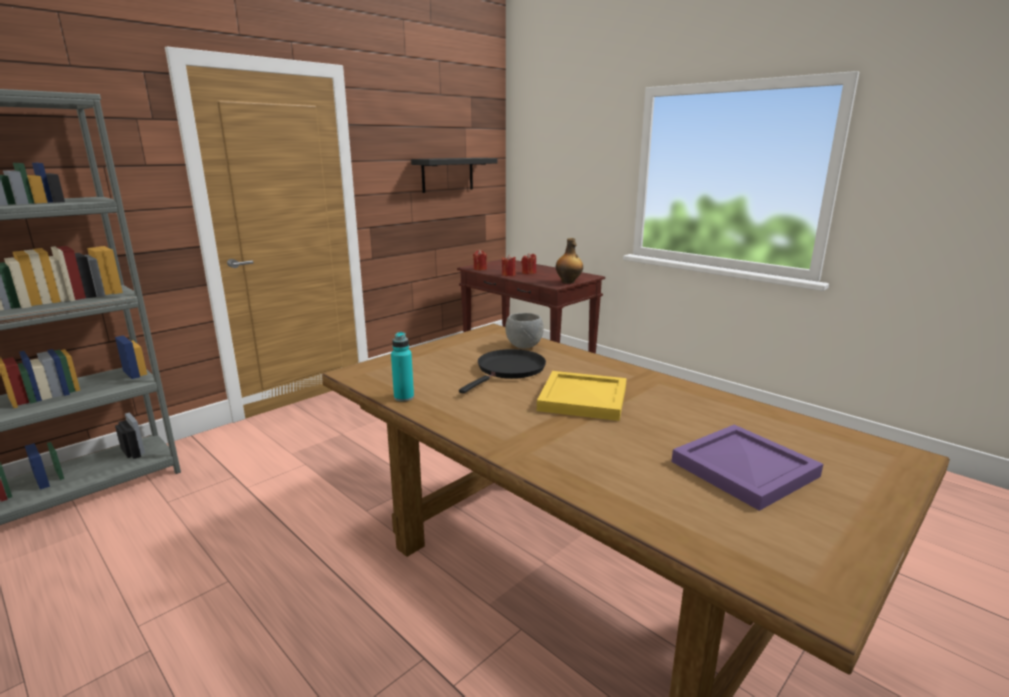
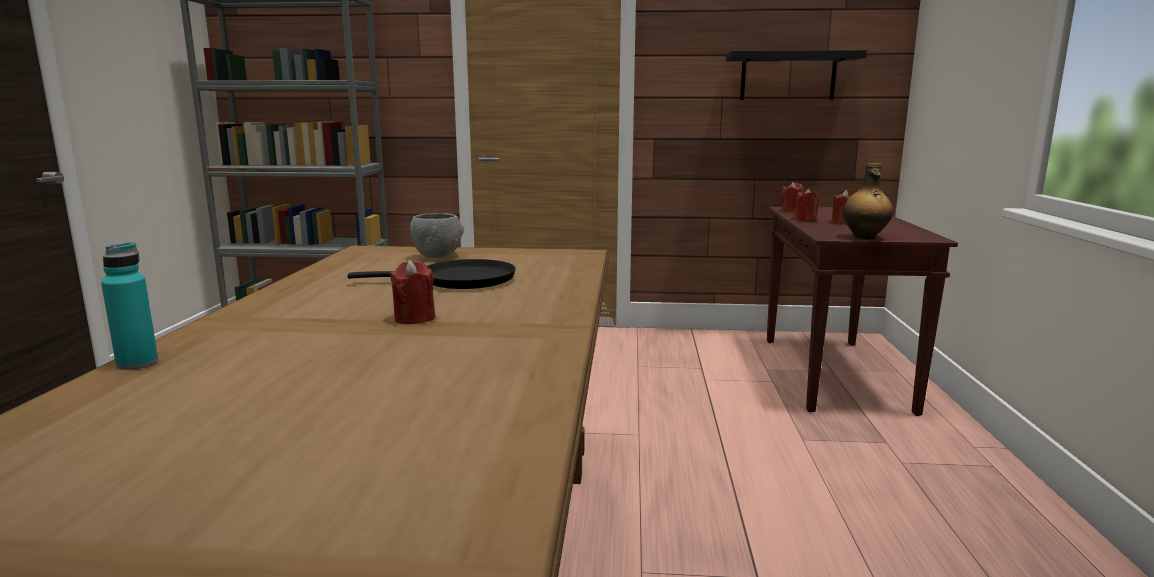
camera: 50 degrees right, 5 degrees down
(404, 397) = (323, 271): turquoise bottle -> turquoise bottle (137, 363)
(524, 346) = (552, 270): grey bowl -> grey bowl (438, 257)
(581, 399) = (414, 318): yellow tray -> red candle
(743, 467) = (265, 431): purple tray -> none

